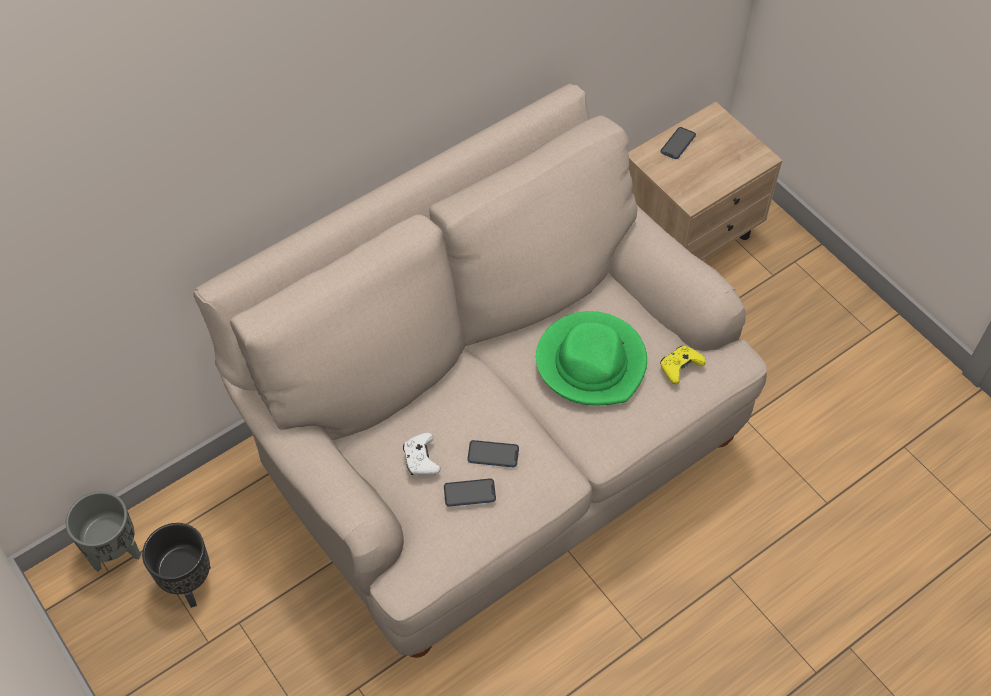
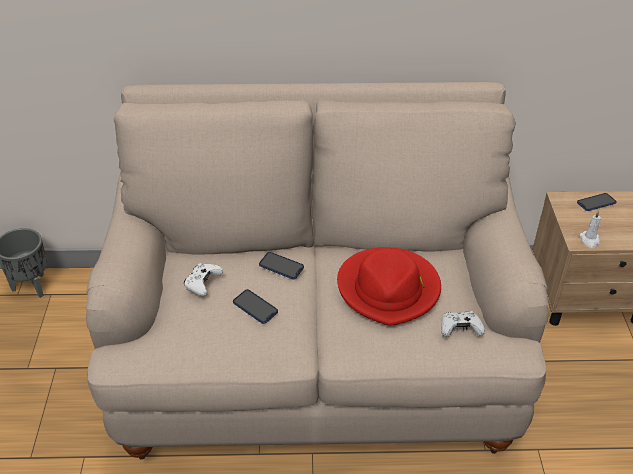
camera: 35 degrees right, 15 degrees down
(188, 583) = (52, 327): black planter -> none
(469, 493) = (213, 322): phone -> phone (281, 266)
(592, 362) = (389, 289): green hat -> red hat
(680, 368) = (460, 329): yellow game controller -> white game controller
(700, 194) = (589, 240): none -> white candle

